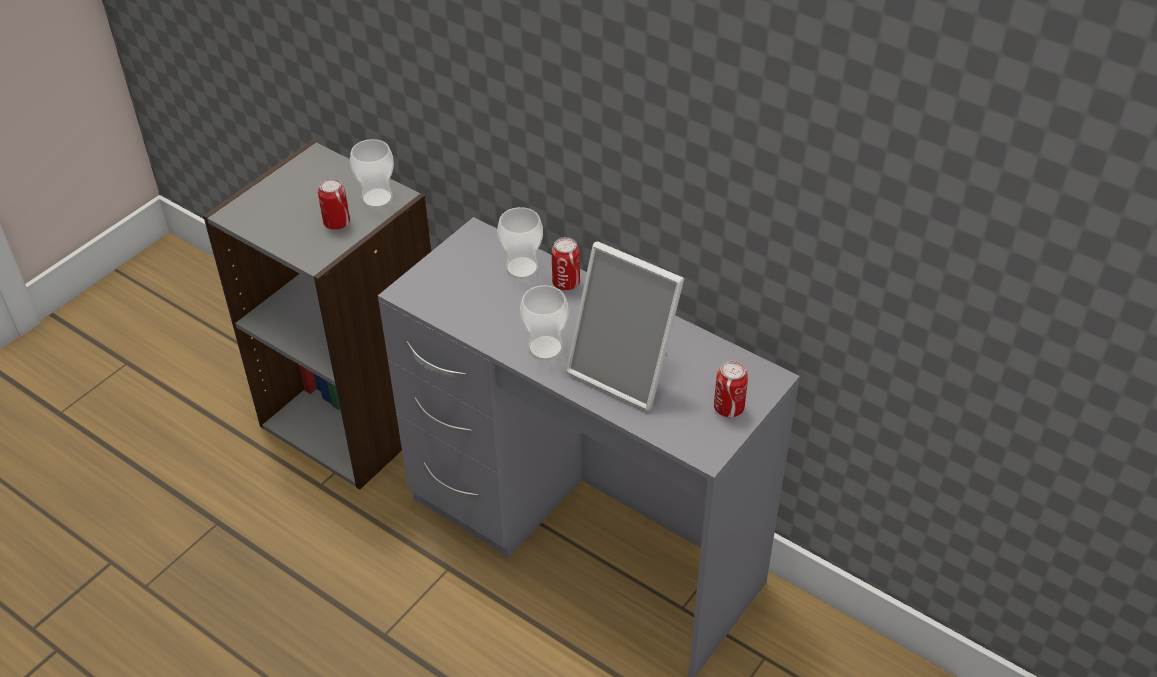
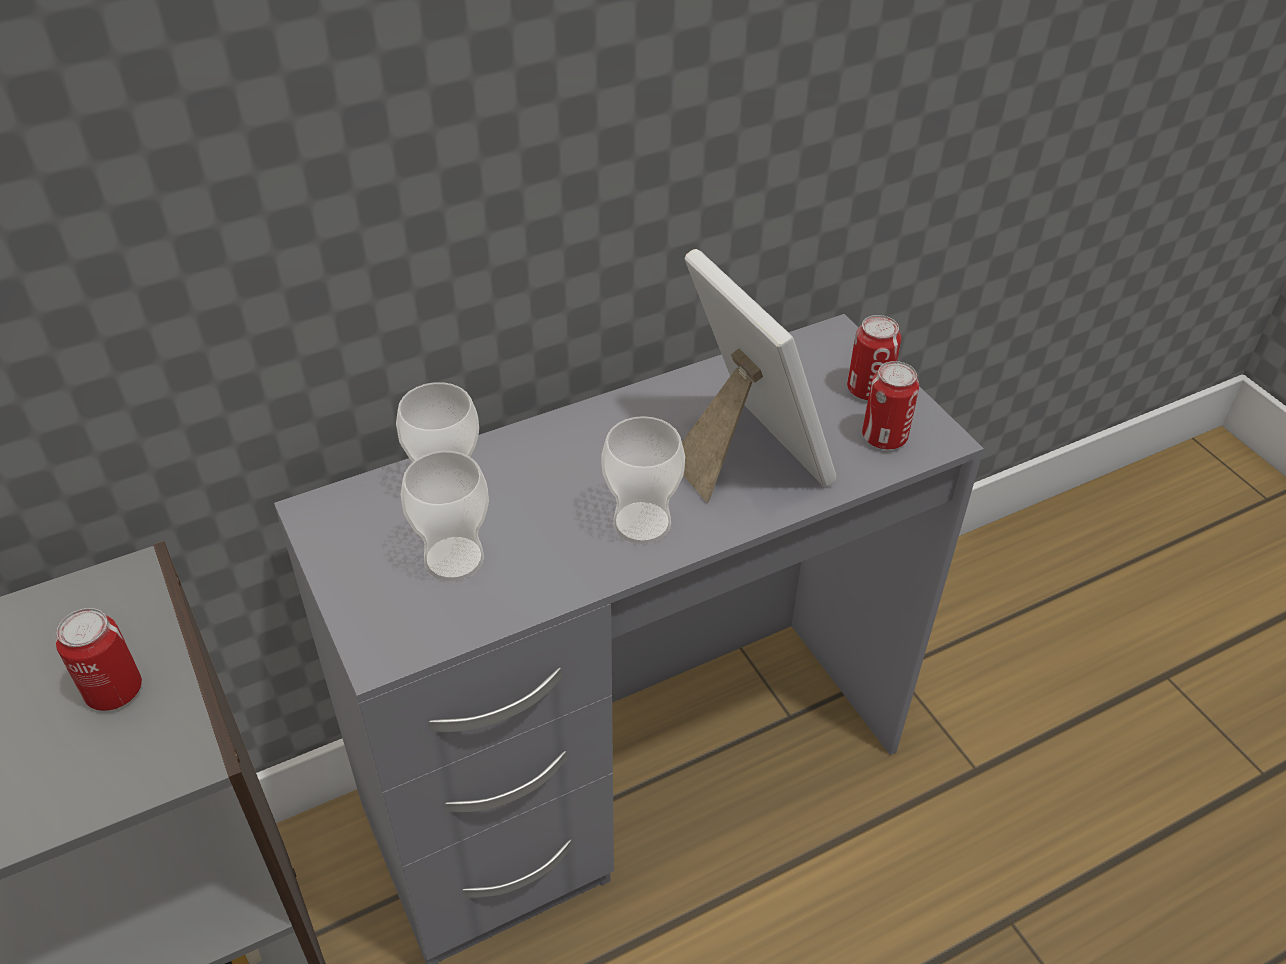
camera: 65 degrees left, 0 degrees up
(377, 198) = (106, 608): cup -> cup (454, 559)
(566, 283) = (519, 452): can -> can (884, 437)
(626, 371) = (744, 456): picture frame -> picture frame turned 90 degrees counterclockwise

